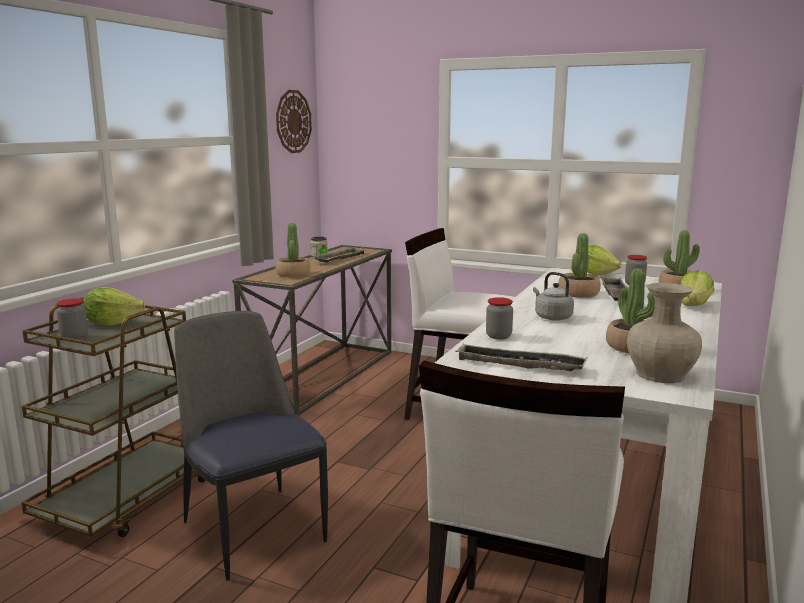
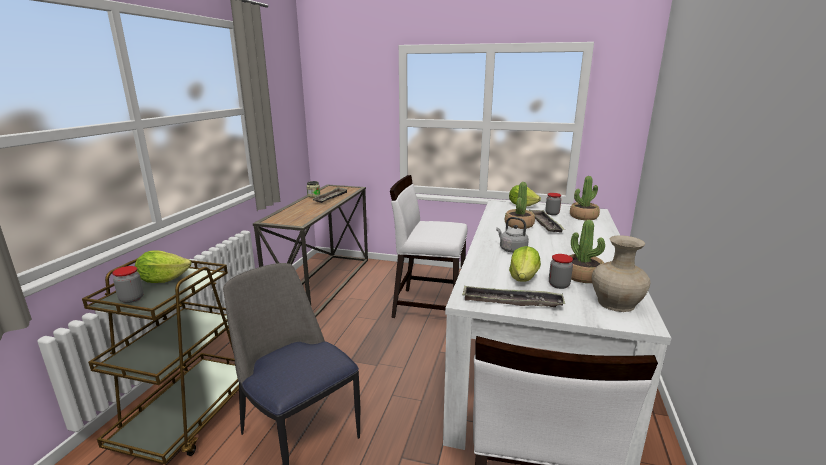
camera: 10 degrees left, 5 degrees up
(293, 121) = (286, 92): wall clock -> none
(293, 274) = (299, 215): potted plant -> none
(498, 336) = (482, 272): jar -> jar (559, 285)
(694, 305) = (601, 231): lettuce -> lettuce (523, 278)

